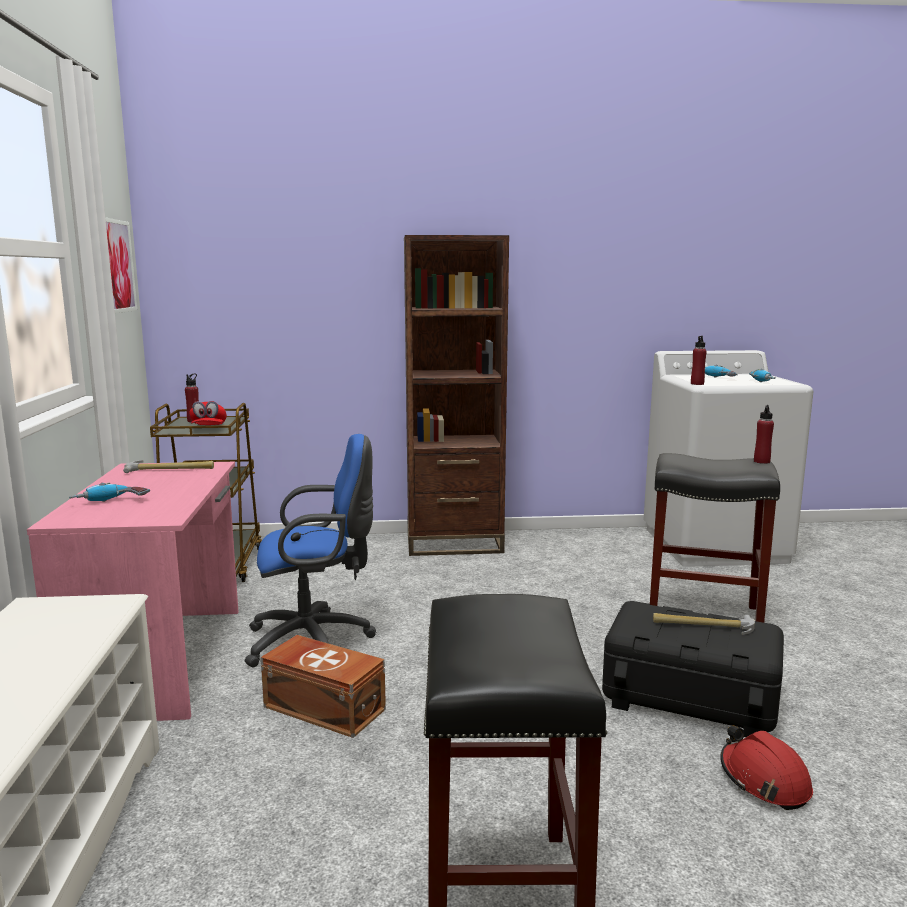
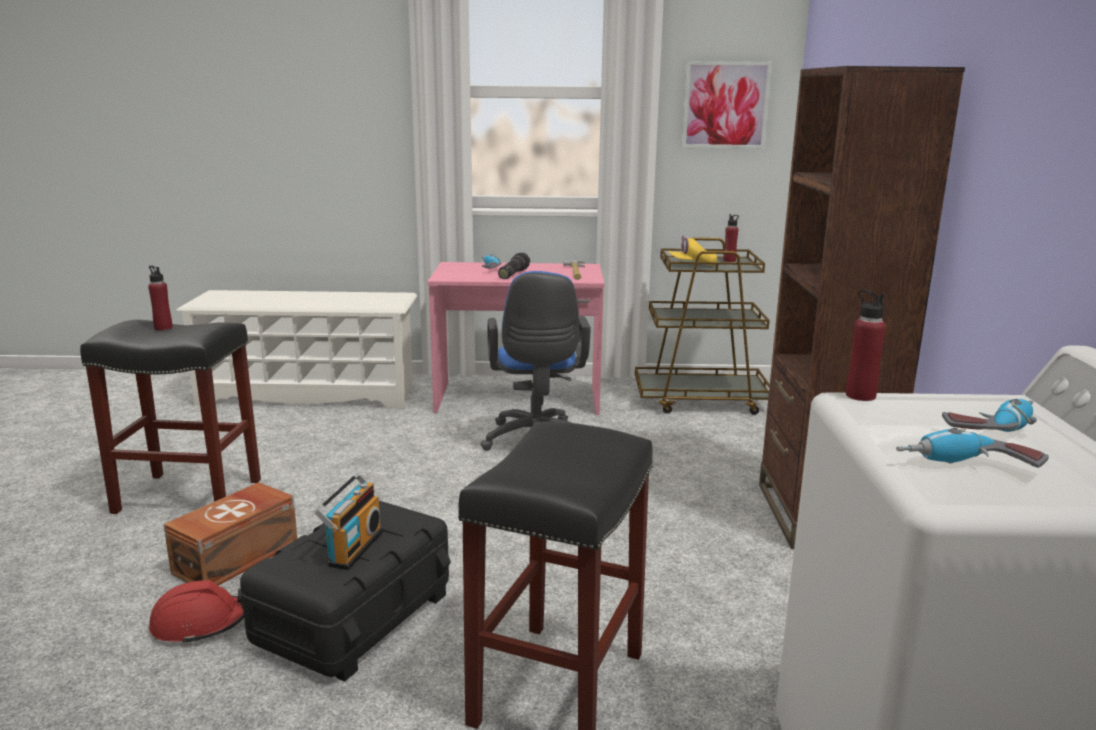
camera: 95 degrees right, 5 degrees up
(163, 491) = (512, 274): none -> flashlight
(208, 429) = (692, 265): red cap -> yellow cap
(324, 706) = (428, 448): brown storage box -> brown storage box (239, 557)
(703, 625) = (352, 548): hammer -> radio
(761, 461) = (542, 484): red bottle -> red bottle (163, 328)

